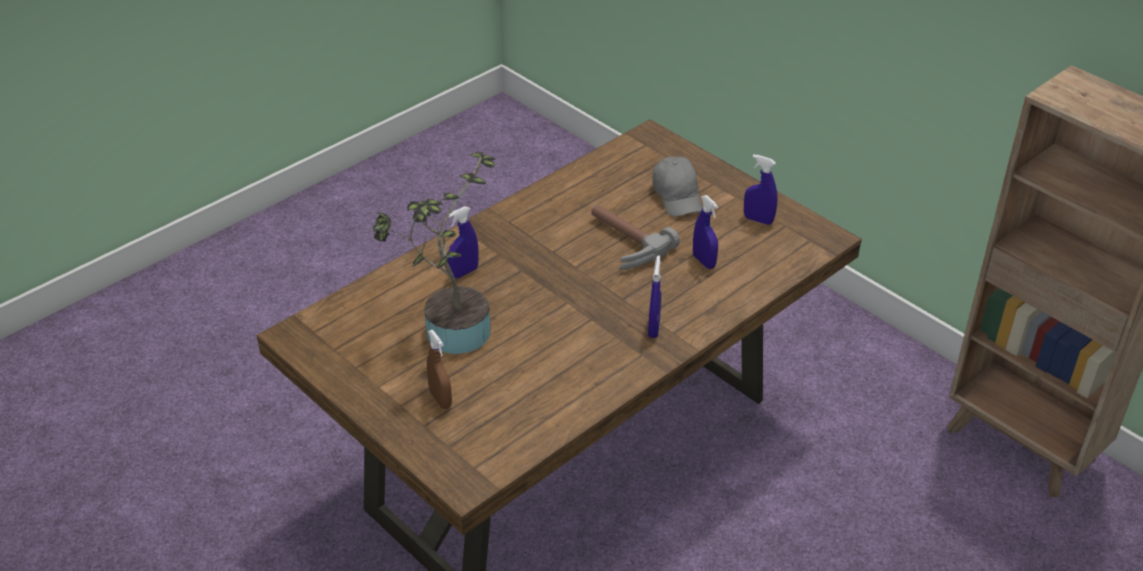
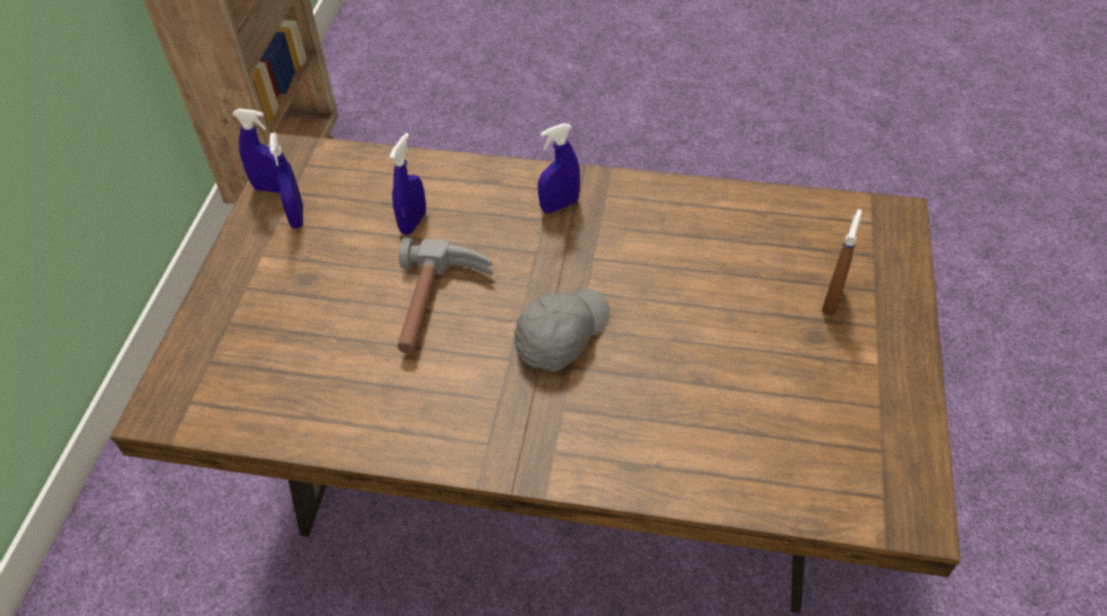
camera: 125 degrees left, 10 degrees up
(450, 332) = (737, 361): potted plant -> none
(464, 272) = (629, 420): blue spray bottle -> blue spray bottle (272, 188)
(677, 196) = (298, 305): grey cap -> grey cap (561, 335)

